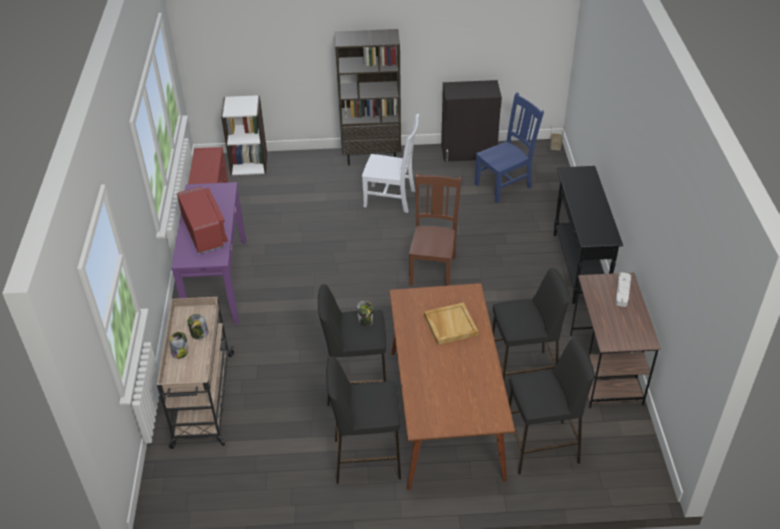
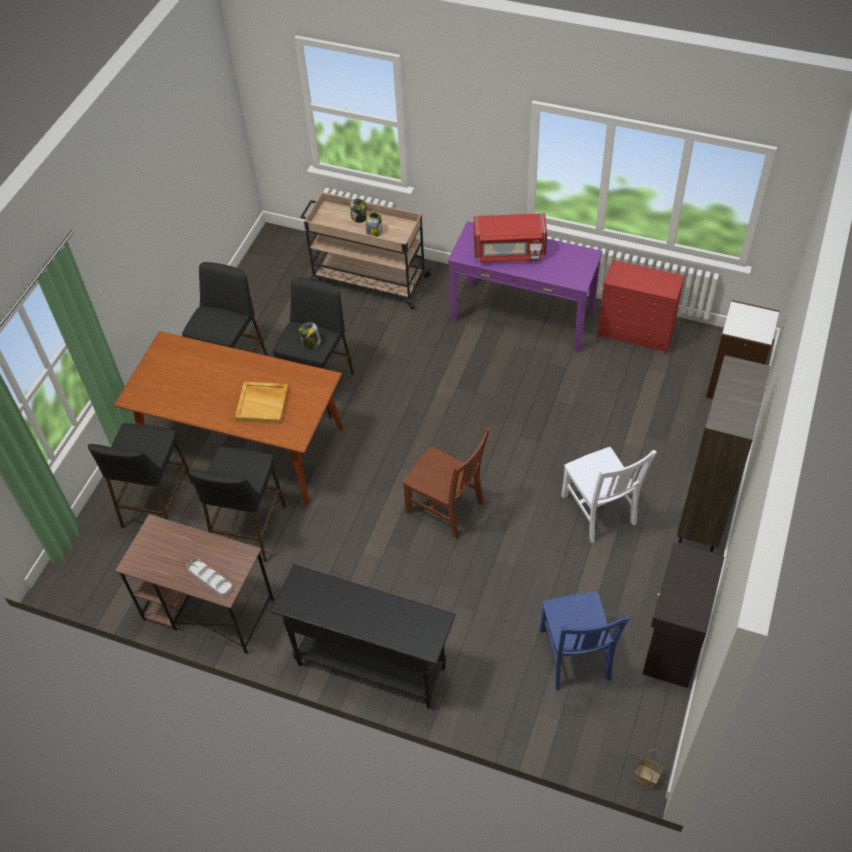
camera: 115 degrees right, 10 degrees up
(391, 198) = (599, 512): white chair -> white chair turned 60 degrees counterclockwise

